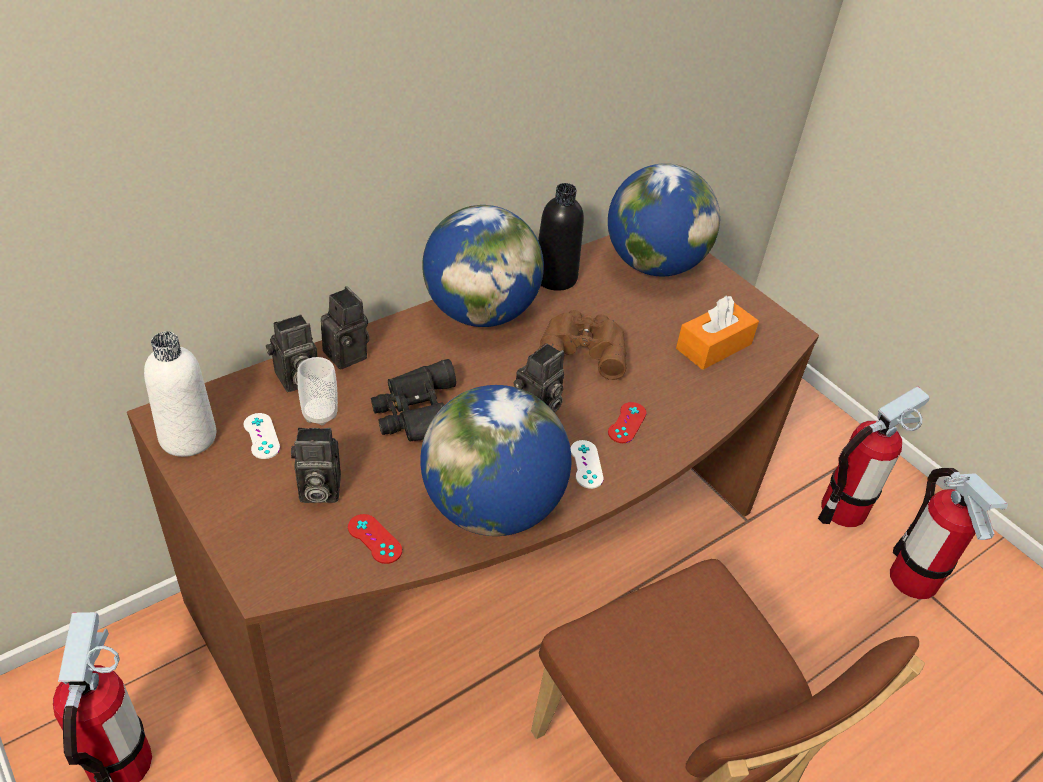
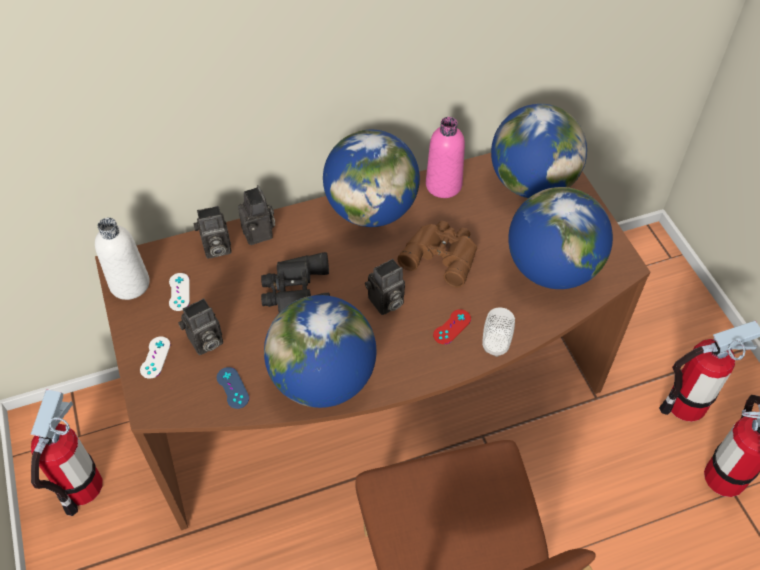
camera: 20 degrees right, 10 degrees up
(317, 491) = (205, 342): camera -> camera turned 45 degrees counterclockwise
(320, 414) = (224, 281): cup -> cup (495, 346)
(374, 539) = (232, 388): red game controller -> blue game controller
(555, 278) = (443, 185): black bottle -> pink bottle
(586, 464) = (406, 357): white game controller -> white game controller (155, 357)
(713, 346) = (552, 269): orange tissue box -> globe

